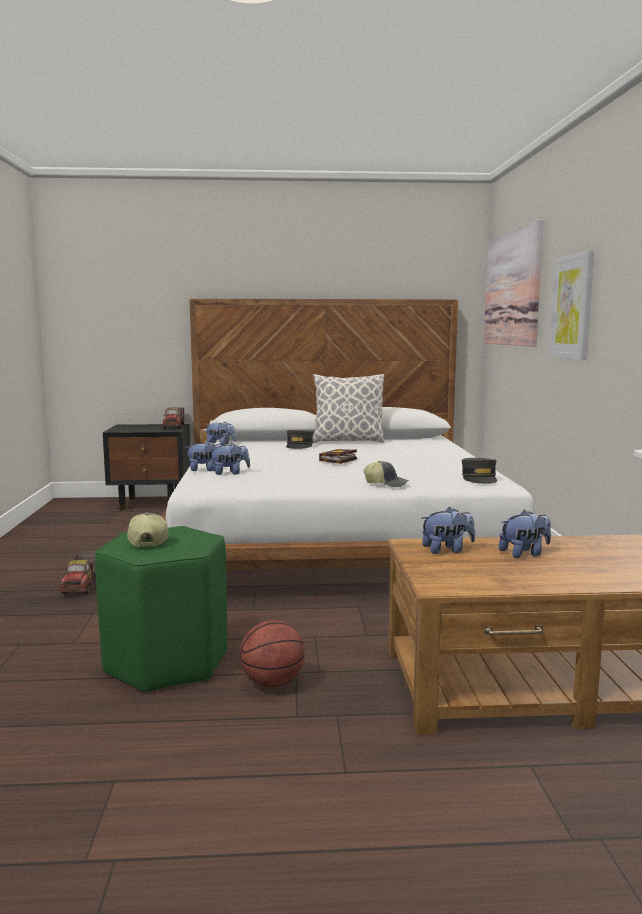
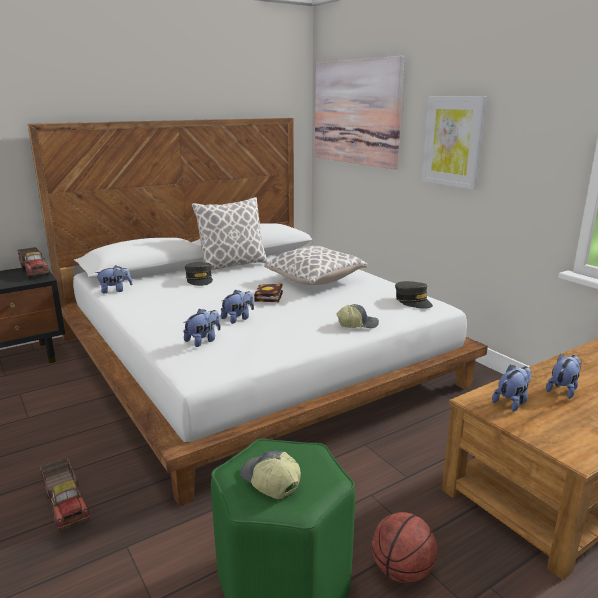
camera: 30 degrees left, 10 degrees up
(205, 470) = (162, 338): plush toy -> plush toy (238, 318)
(405, 457) = (315, 280): none -> pillow

